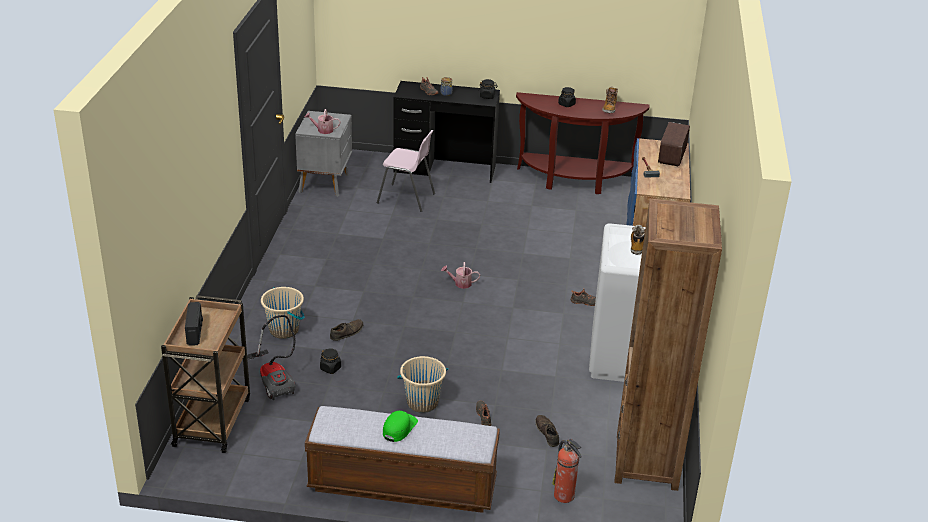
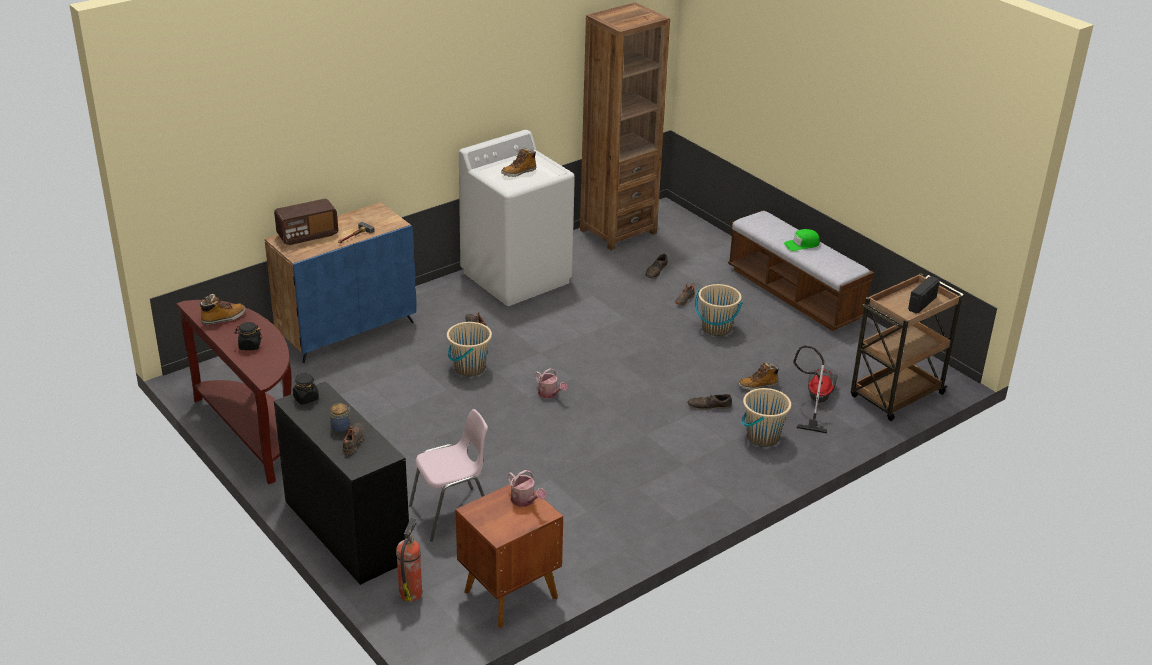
camera: 135 degrees left, 0 degrees up
(325, 183) = (508, 594): grey nightstand -> brown nightstand
(330, 368) = (758, 385): black jar -> boot
(406, 198) = (453, 514): pink chair -> pink chair turned 90 degrees clockwise
(536, 272) = (469, 368): none -> beige bucket
(564, 496) = (697, 242): fire extinguisher -> fire extinguisher (411, 592)

